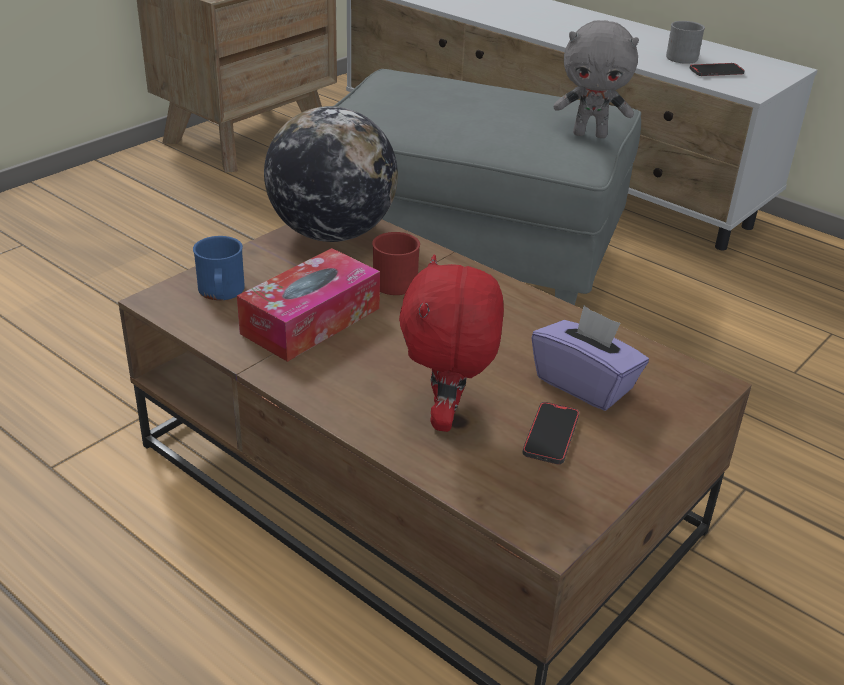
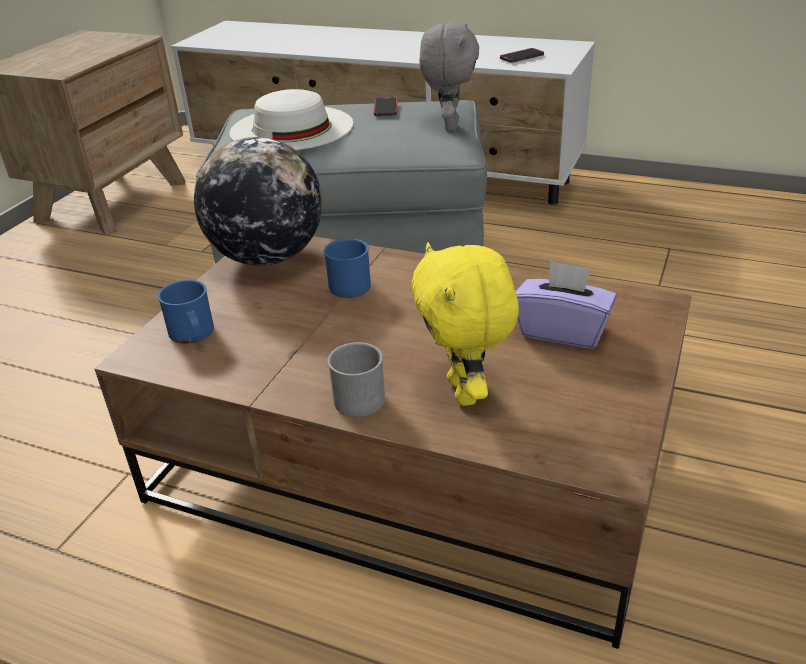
camera: 15 degrees left, 0 degrees up
(311, 321) = (292, 338): tissue box -> none
(396, 279) = (349, 283): red mug -> blue mug
(420, 101) = (292, 128): none -> white hat
(447, 417) = (465, 392): red plush toy -> yellow plush toy
(551, 436) = (562, 382): phone -> phone (385, 109)
(590, 134) = (449, 125): grey plush toy -> grey plush toy turned 75 degrees counterclockwise
(681, 56) = (487, 51): grey mug -> grey mug (358, 395)

